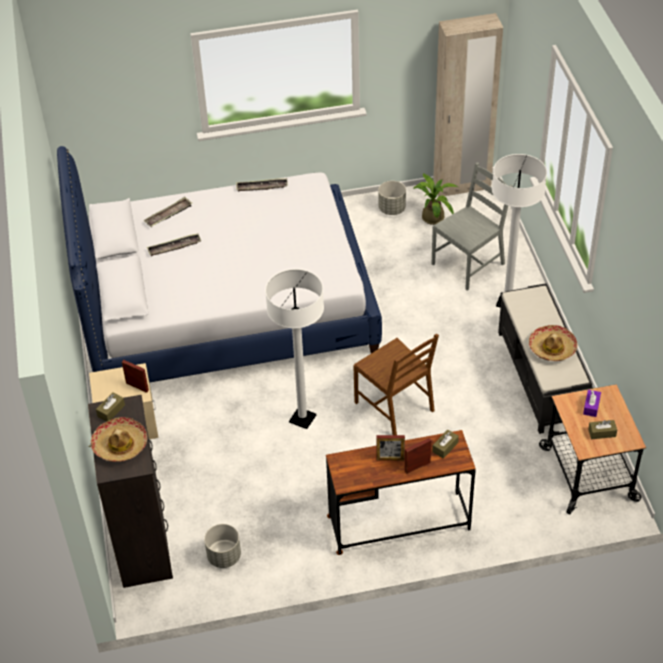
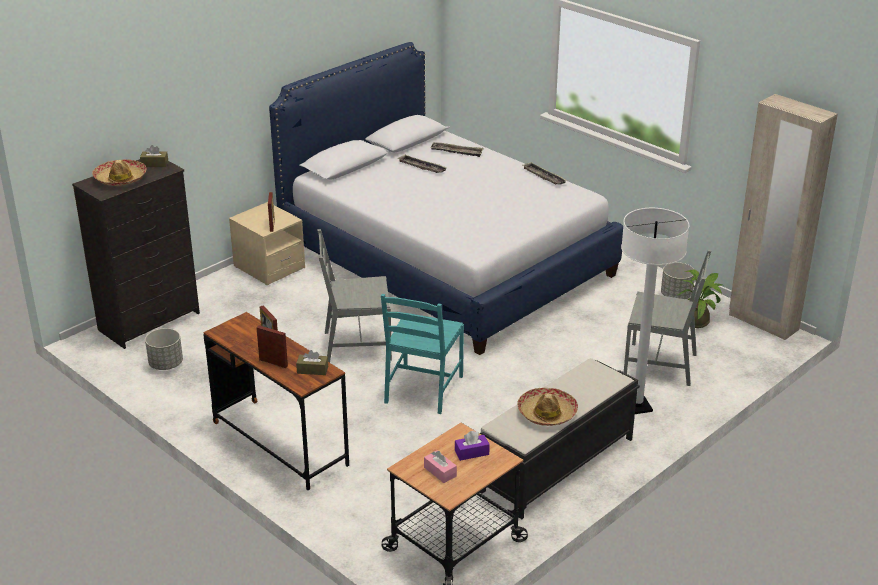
camera: 55 degrees right, 15 degrees down
(302, 419) = (356, 345): white floor lamp -> grey chair
(395, 406) = (423, 389): brown chair -> turquoise chair
(602, 433) = (440, 472): brown tissue box -> pink tissue box

